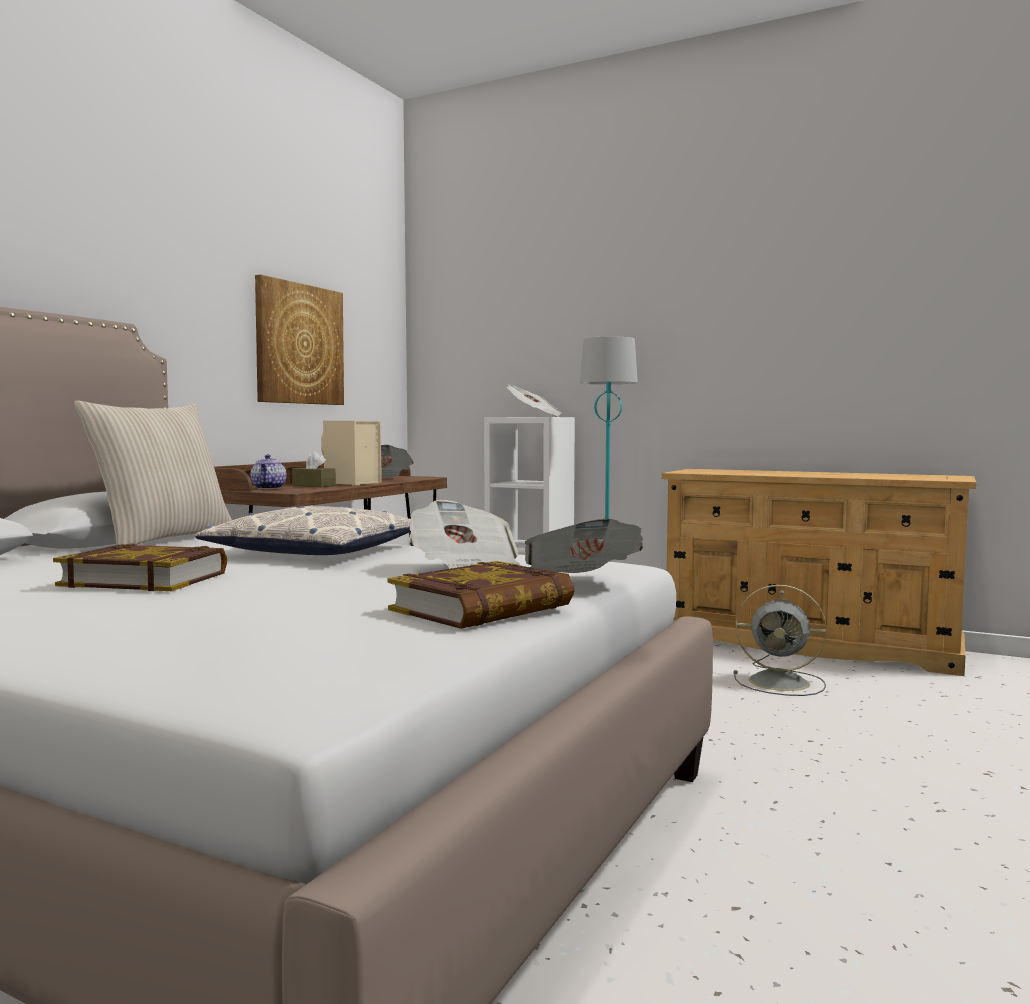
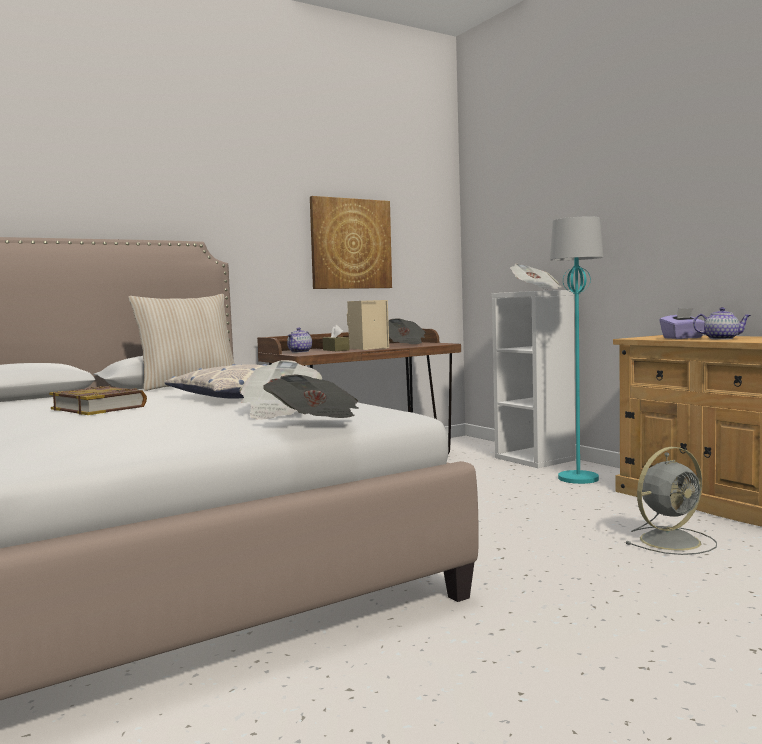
camera: 30 degrees right, 0 degrees up
(483, 608) = (200, 435): book -> none
(732, 472) = (683, 338): none -> purple tissue box
(776, 473) = (722, 339): none -> teapot
(781, 682) = (672, 540): grey fan -> grey fan turned 75 degrees counterclockwise

